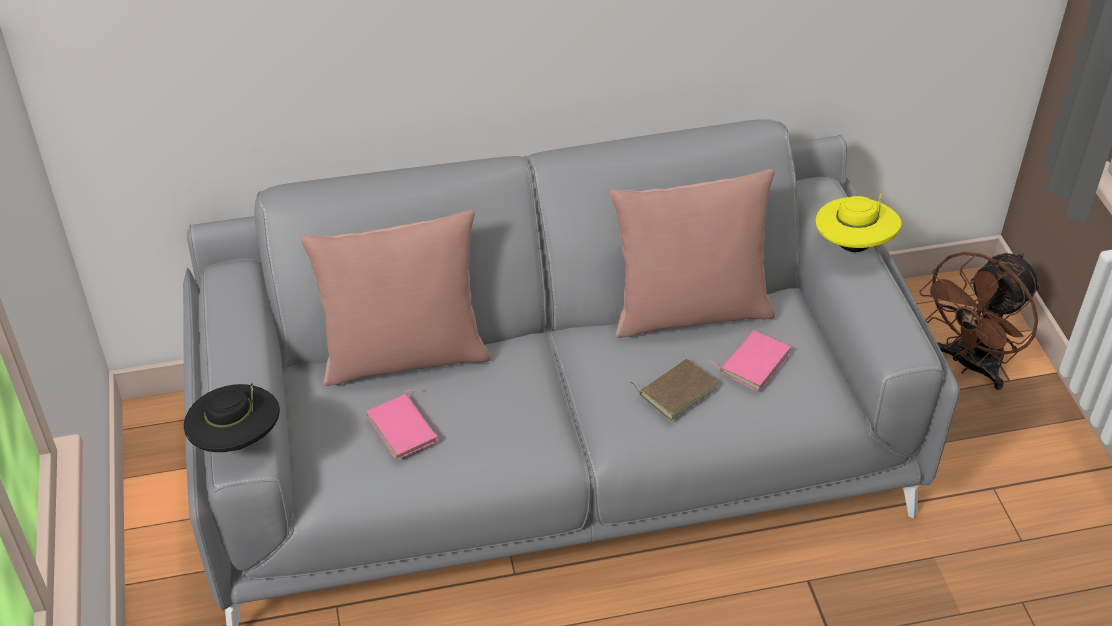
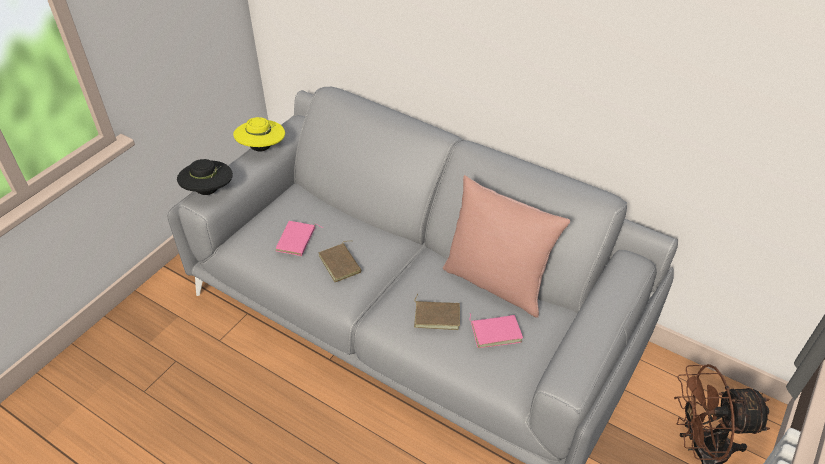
camera: 45 degrees right, 0 degrees up
(404, 356) = (339, 209): pink pillow -> none
(497, 415) = (341, 264): none -> brown book
(853, 245) = (613, 306): yellow hat -> yellow hat (262, 148)

